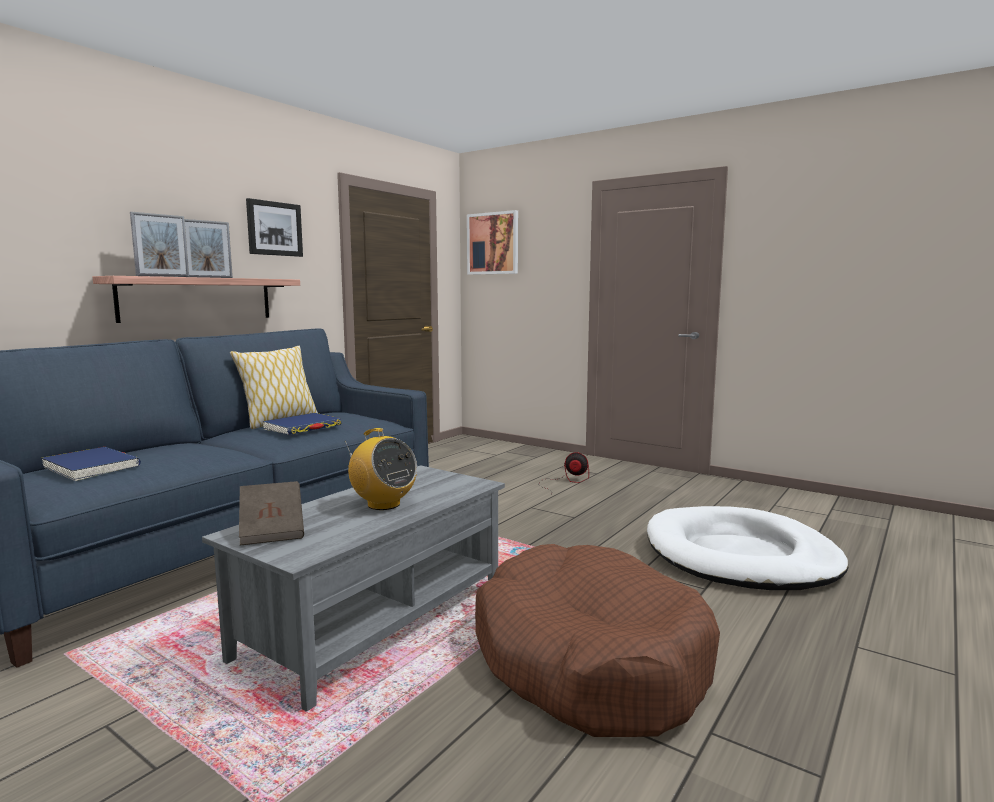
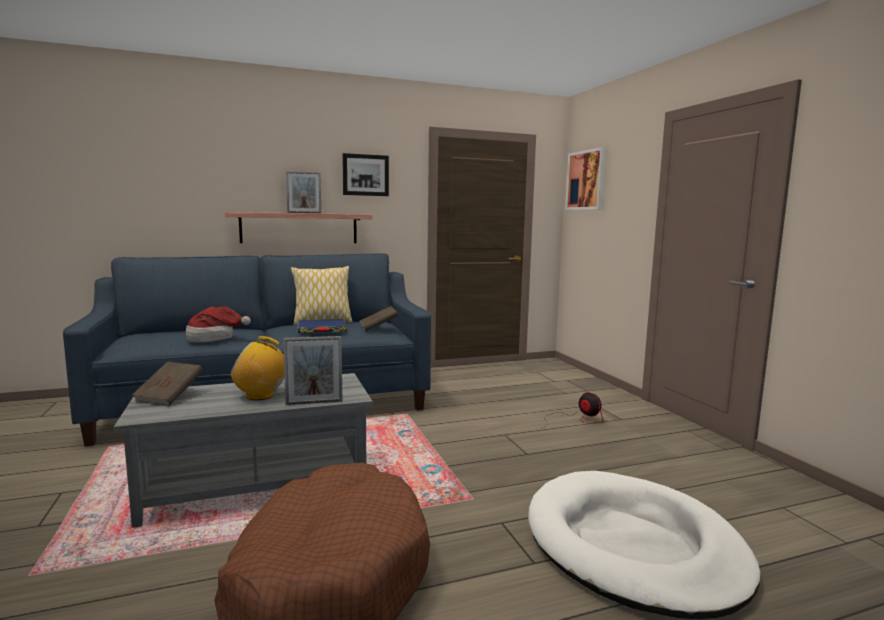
camera: 35 degrees right, 0 degrees up
(91, 467) = (164, 335): blue book -> none
(163, 276) = (264, 212): picture frame -> picture frame (314, 402)
(185, 457) = (214, 337): none -> hat
(363, 417) = (378, 328): none -> brown book
(383, 504) = (260, 396): radio -> radio turned 105 degrees clockwise

